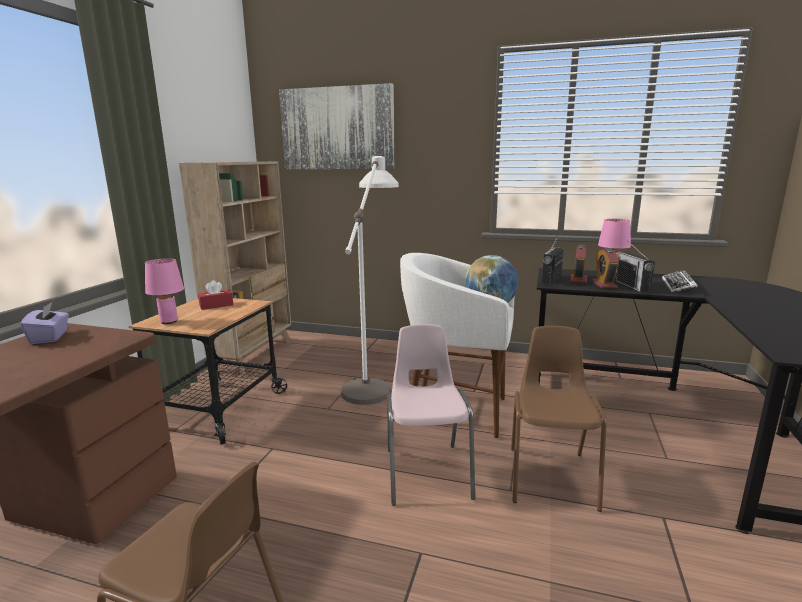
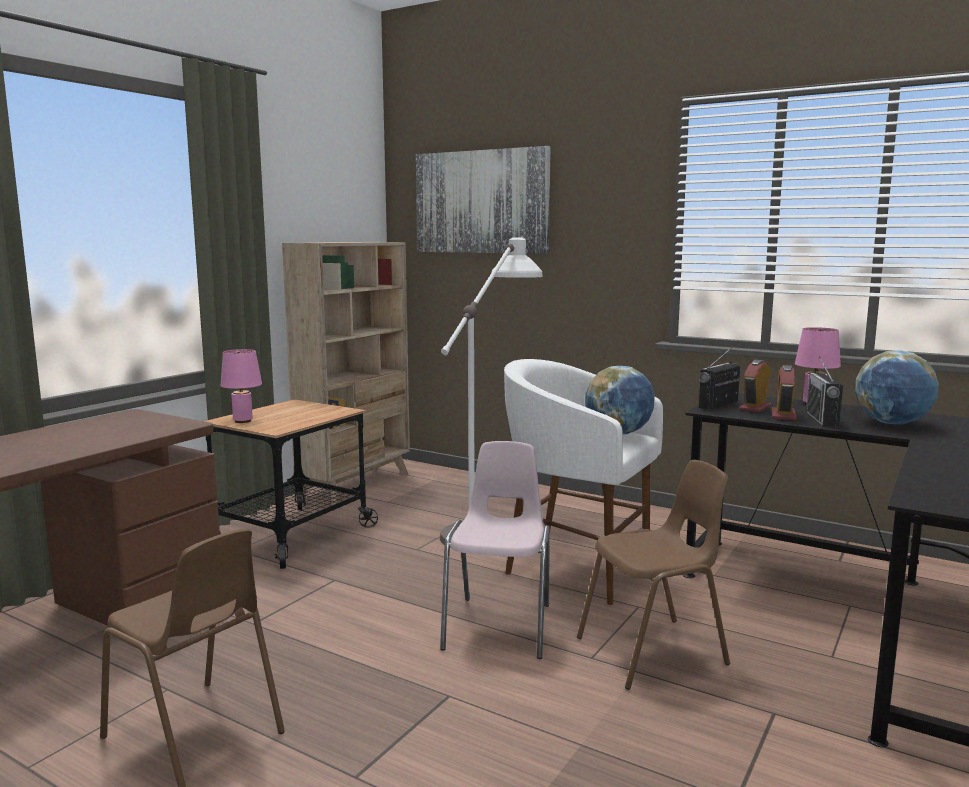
camera: 15 degrees right, 5 degrees down
(50, 337) = (117, 419): purple tissue box -> none
(216, 305) = (301, 409): red tissue box -> none
(551, 476) = (654, 652): brown chair -> brown chair turned 45 degrees clockwise
(678, 285) = (892, 423): keyboard -> globe

